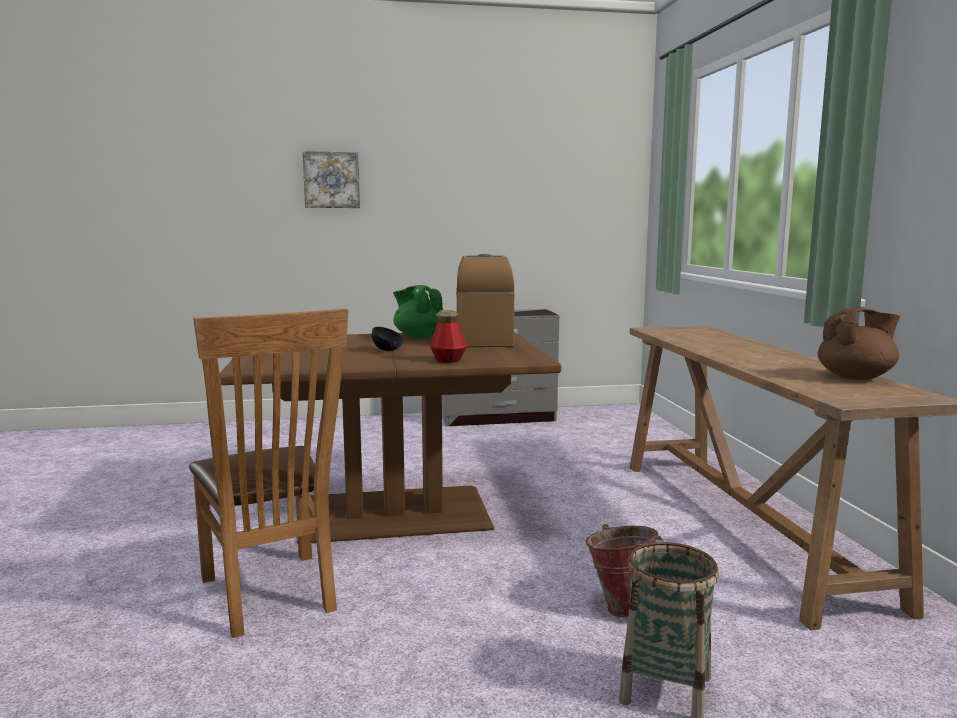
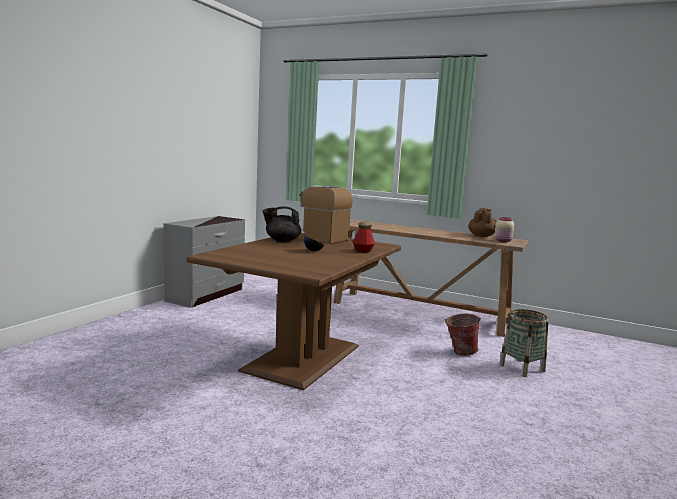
camera: 55 degrees left, 0 degrees up
(272, 597) = (363, 413): brown chair -> none
(331, 180) = (87, 115): picture -> none
(419, 337) = (282, 241): green teapot -> black teapot
(856, 392) = (503, 241): none -> beige jar

